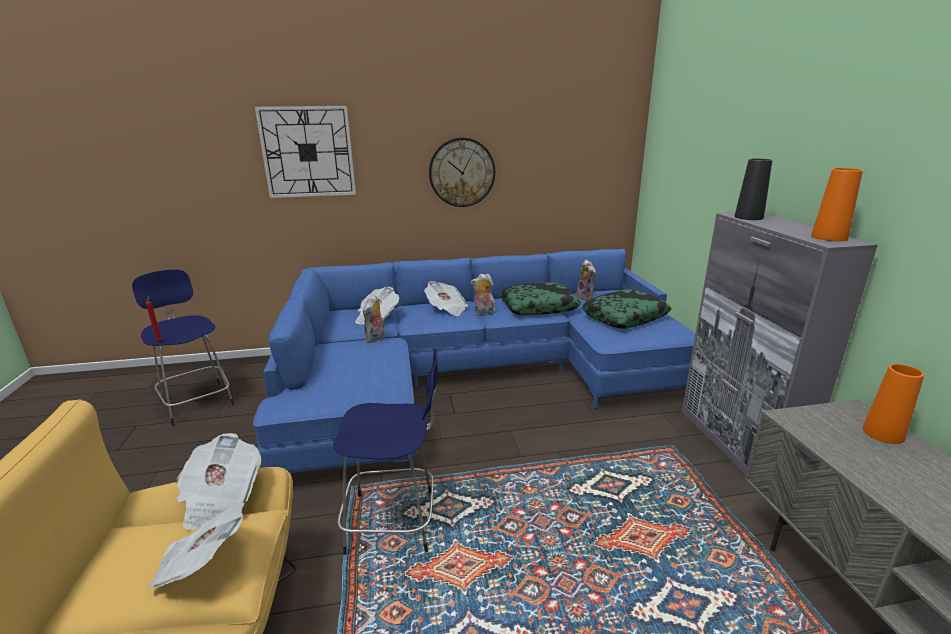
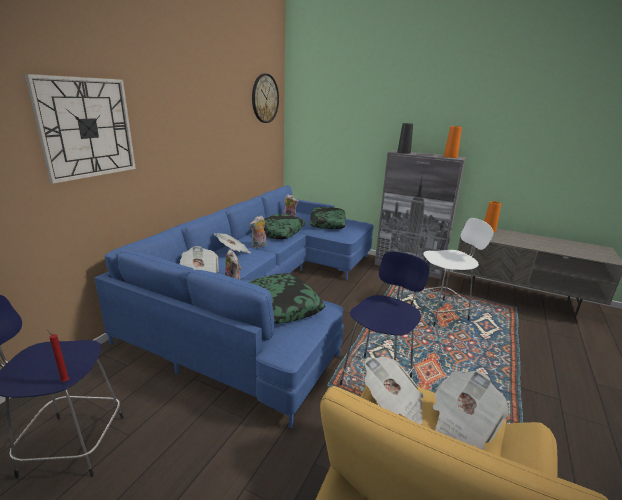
camera: 55 degrees left, 0 degrees up
(364, 372) = (283, 305): none -> pillow
(462, 172) = (204, 141): wall clock -> wall clock (265, 98)
(642, 529) = (441, 312): none -> white stool

